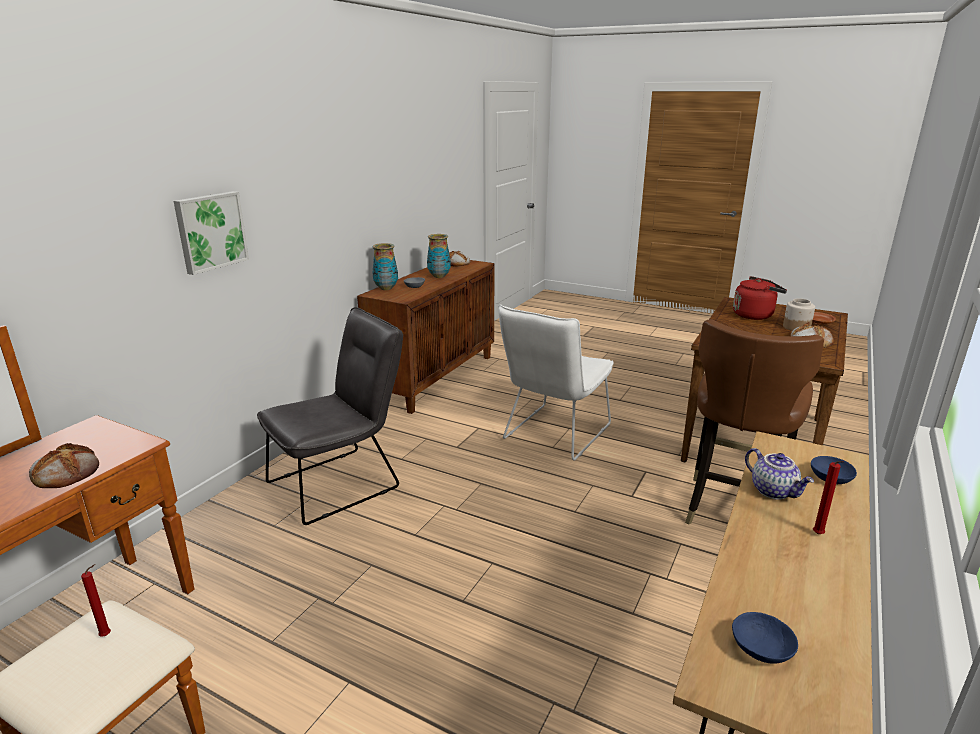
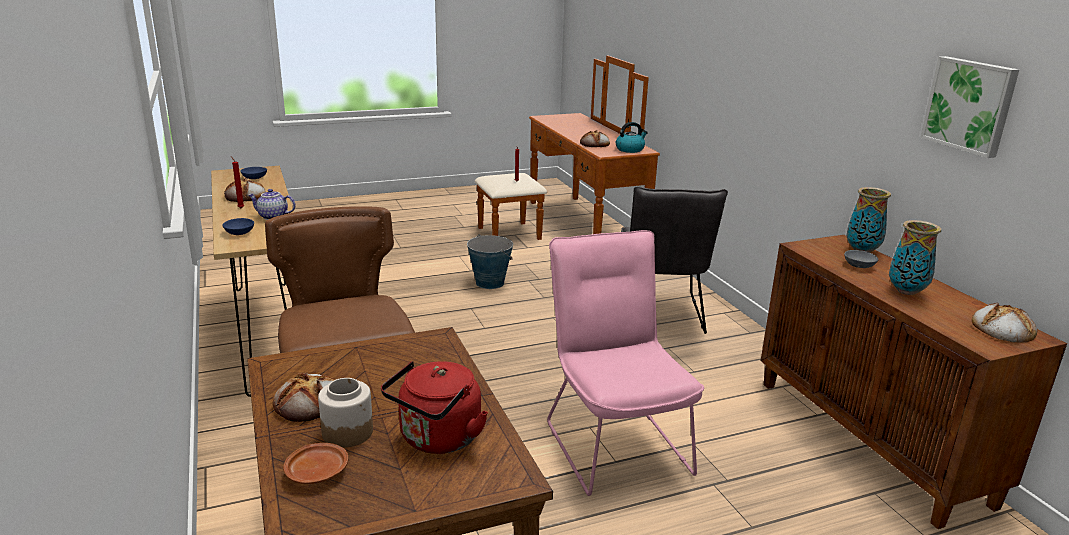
camera: 130 degrees right, 0 degrees up
(92, 435) = (630, 149): none -> kettle
(210, 231) = (744, 78): picture -> picture (970, 105)
(374, 632) = (489, 283): none -> bucket
(553, 435) = (613, 441): white chair -> pink chair
(800, 570) = (246, 196): none -> bread

